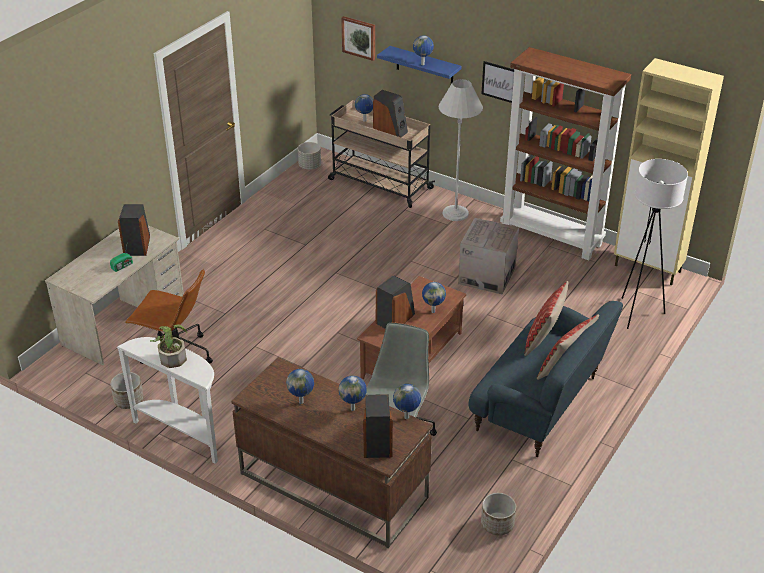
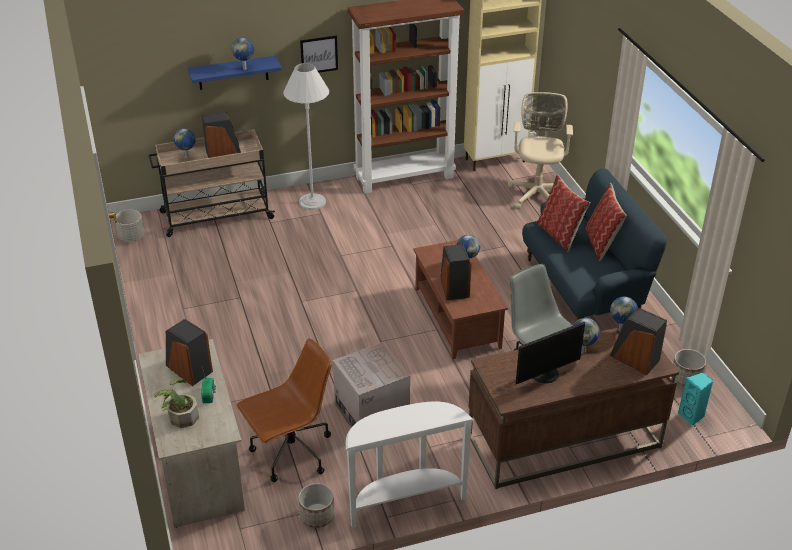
camera: 50 degrees left, 0 degrees up
(172, 356) = (404, 419): potted plant -> potted plant (180, 416)
(302, 402) = (545, 374): globe -> monitor
(359, 37) = (147, 74): picture -> none
(450, 551) = (692, 416): none -> turquoise speaker
(487, 276) = (410, 231): cardboard box -> cardboard box (371, 413)
(637, 313) = (537, 192): white floor lamp -> beige office chair

